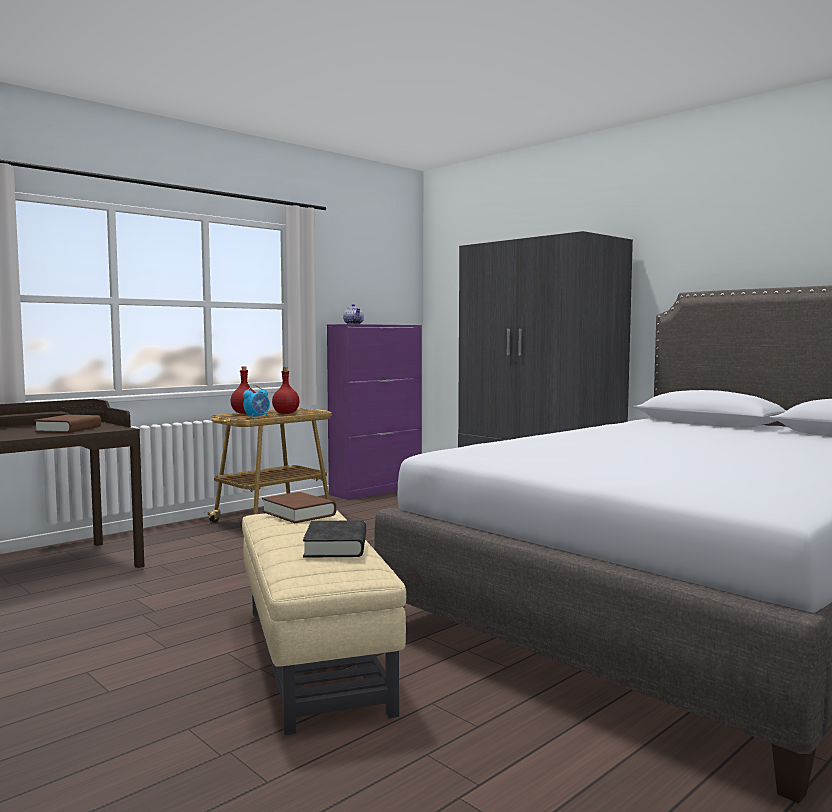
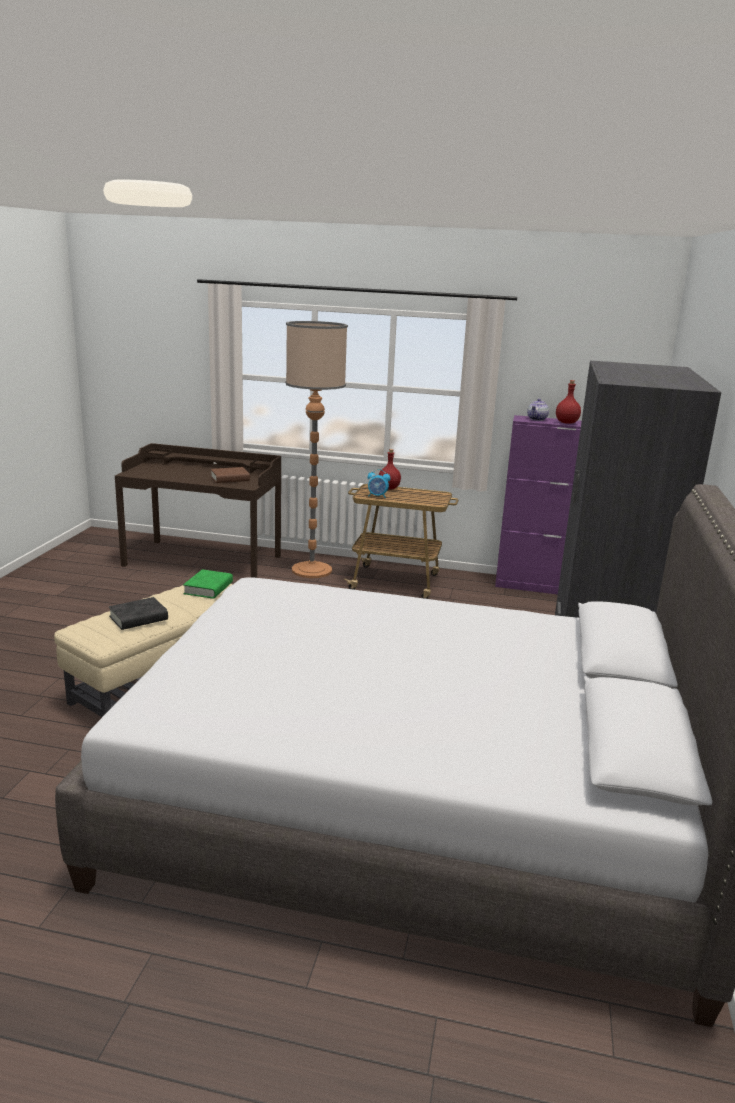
camera: 55 degrees right, 15 degrees up
(171, 540) = (312, 570): none -> floor lamp
(285, 413) = (414, 497): red bottle -> red bottle (566, 422)
(299, 513) = (208, 588): brown book -> green book

